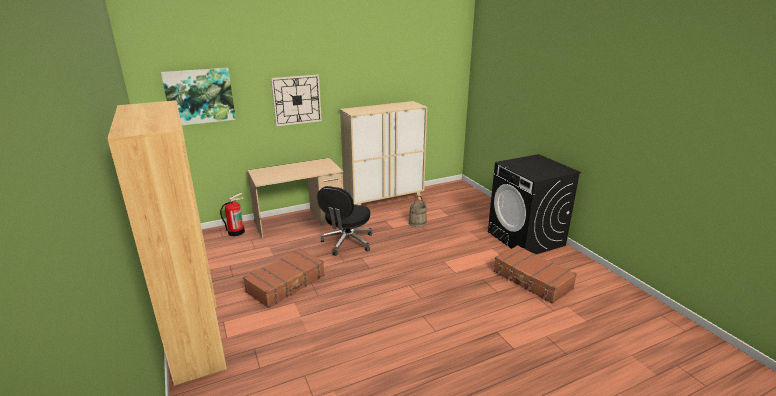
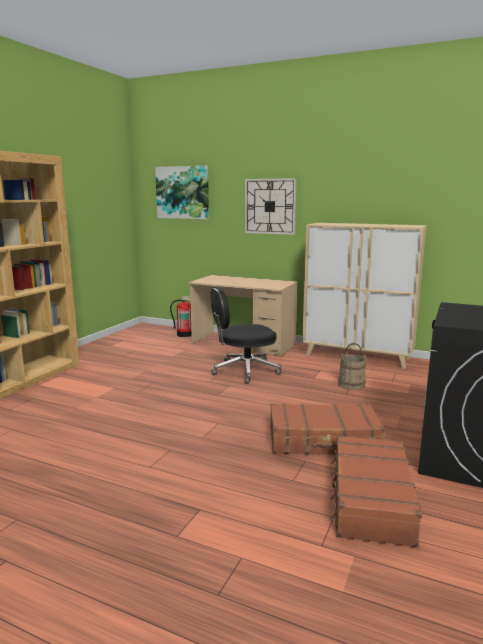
camera: 50 degrees right, 10 degrees down
(286, 284) = (137, 375): brown suitcase -> brown suitcase (323, 441)

